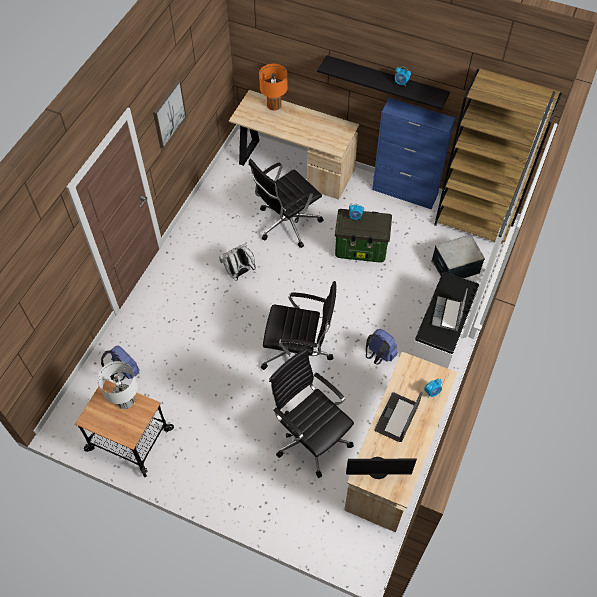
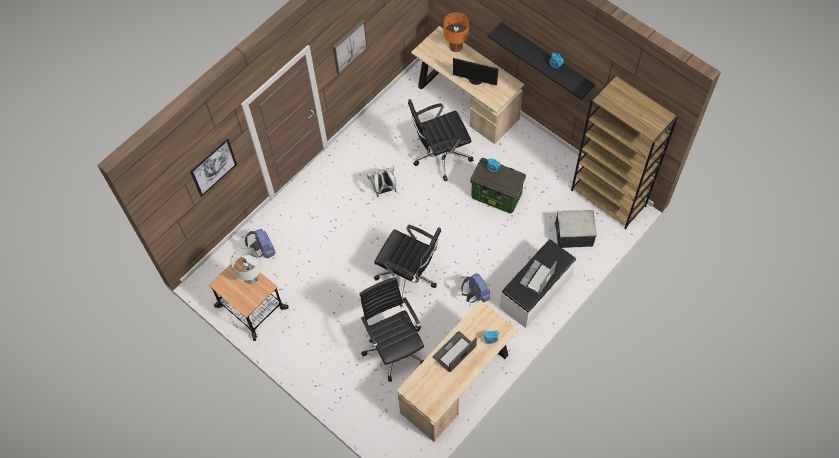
camera: 20 degrees right, 5 degrees up
(48, 276) = (213, 167): none -> picture
(378, 471) = (423, 389): monitor -> monitor (475, 79)
(405, 192) = (557, 152): blue cabinet -> none

